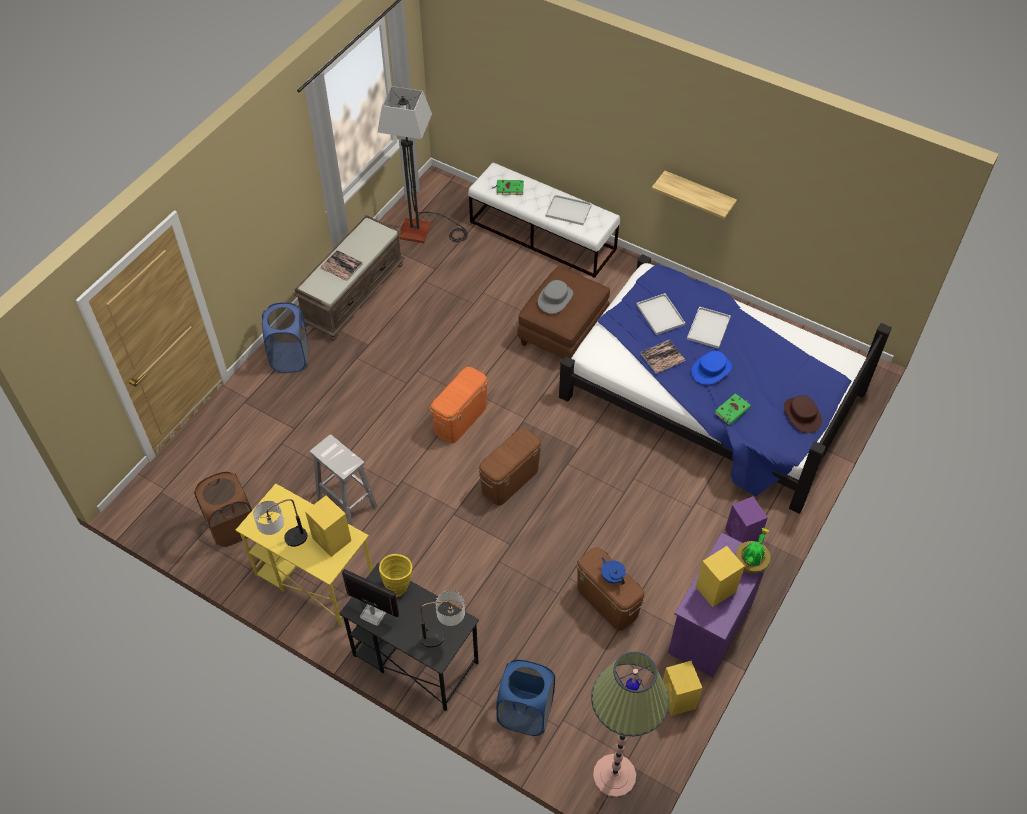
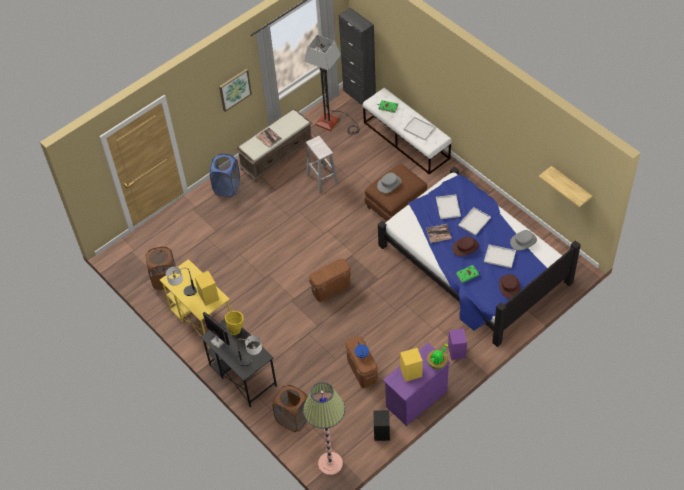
camera: 20 degrees right, 0 degrees up
(279, 192) = (234, 89): none -> picture
(348, 505) = (233, 282): white stool -> white stool (322, 179)
(449, 185) = (359, 95): none -> black cabinet
(460, 419) = (314, 246): orange storage box -> none
(525, 713) = (293, 419): blue laundry basket -> brown laundry basket
(678, 699) = (382, 433): yellow speaker -> black speaker
(698, 194) = (492, 136): shelf -> shelf (570, 186)
(711, 369) = (465, 247): blue hat -> brown hat
(769, 372) = (500, 256): none -> white tray
(792, 342) = (523, 241): none -> grey hat

